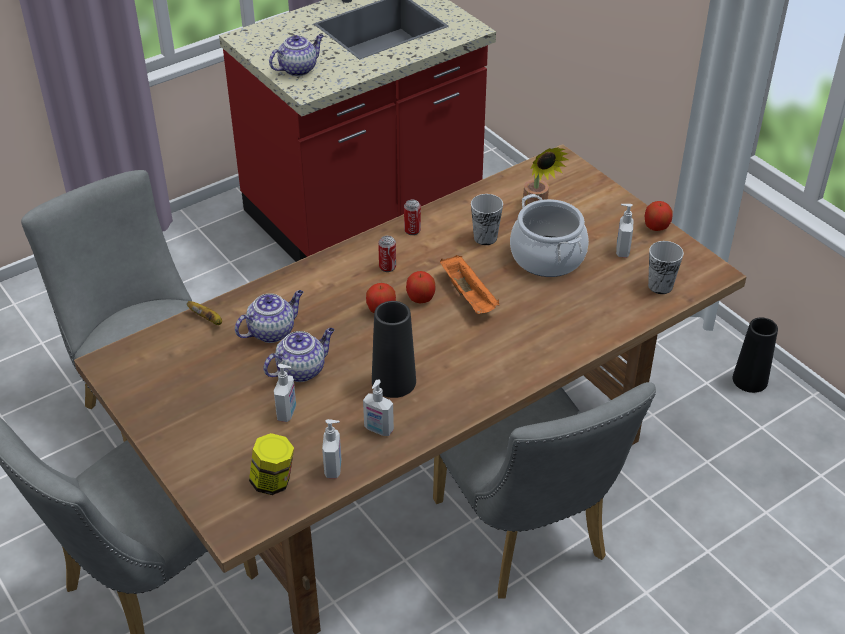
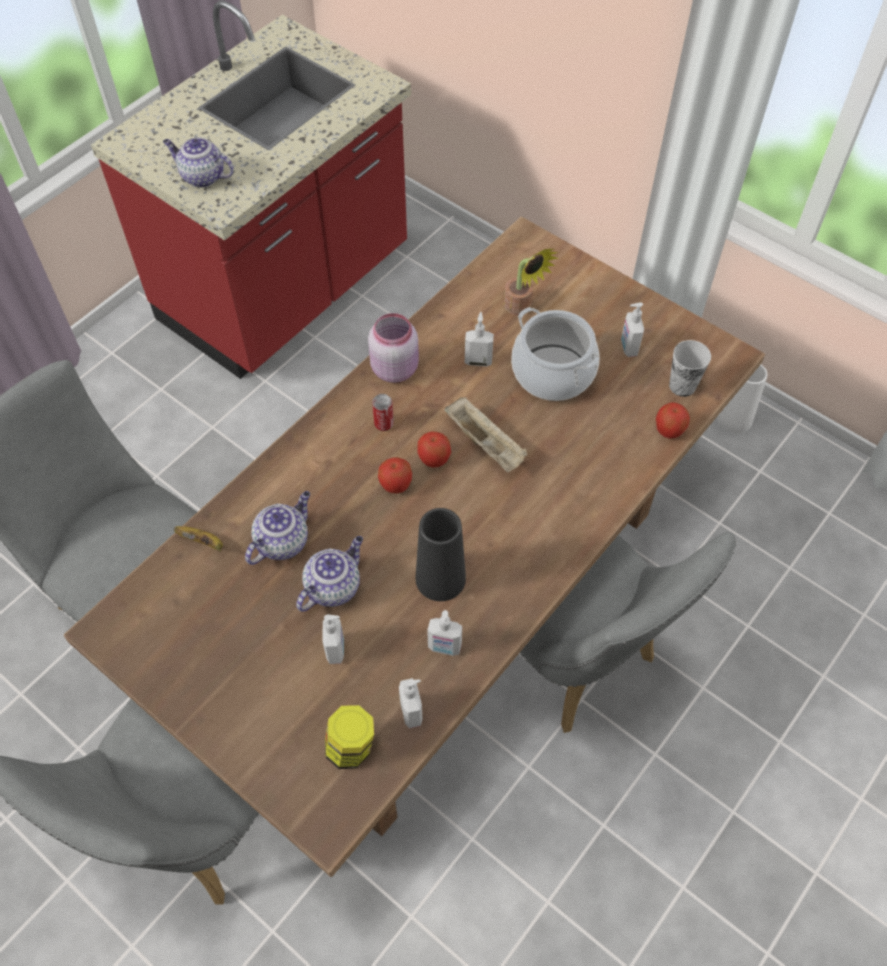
camera: 15 degrees left, 15 degrees up
(298, 69) = (202, 177): teapot -> teapot turned 105 degrees counterclockwise
(412, 230) = (395, 368): can -> pink jar
(469, 296) = (486, 444): orange tray -> beige tray
(485, 237) = (478, 360): cup -> soap dispenser
(656, 227) = (654, 308): apple -> apple (669, 430)
(750, 380) = (734, 418): black vase -> white vase

